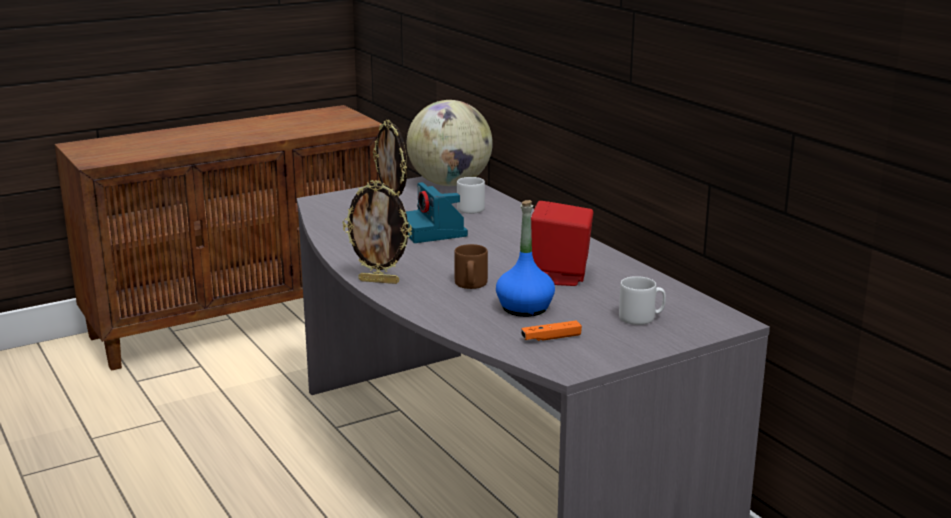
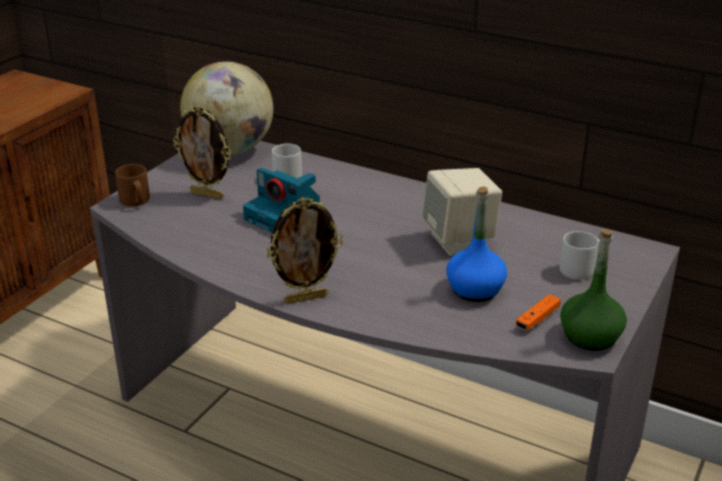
camera: 30 degrees left, 10 degrees up
(470, 285) = (396, 275): brown mug -> brown mug (135, 201)
(559, 276) = (459, 241): red speaker -> beige speaker
(582, 359) = (590, 336): none -> green bottle

